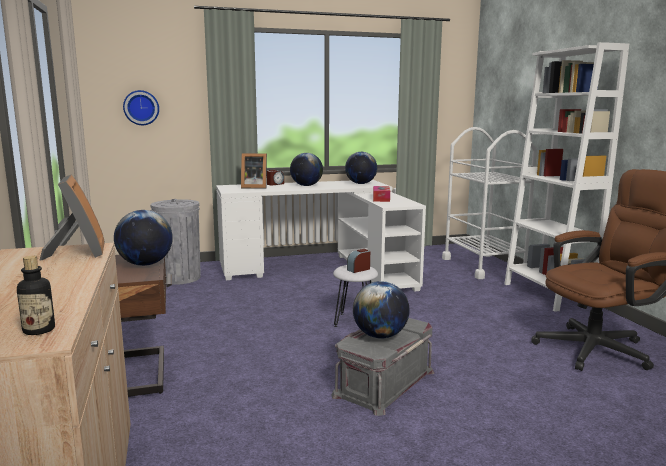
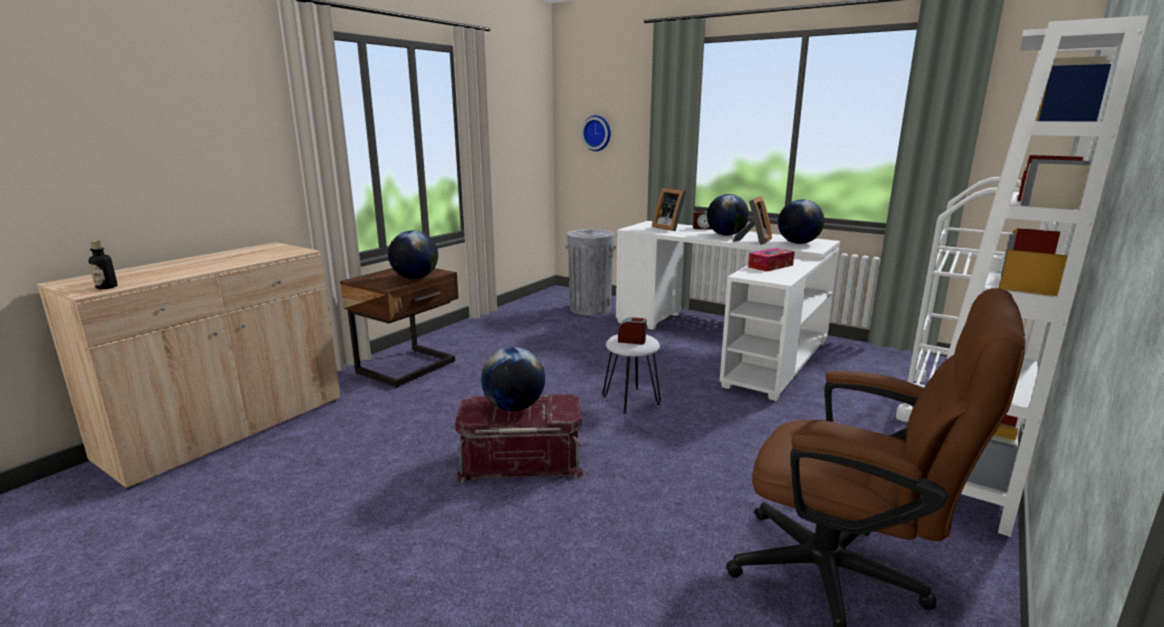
camera: 50 degrees right, 5 degrees up
(78, 252) = (282, 252): picture frame -> picture frame (754, 241)
(383, 382) = (521, 460): grey storage box -> red storage box

